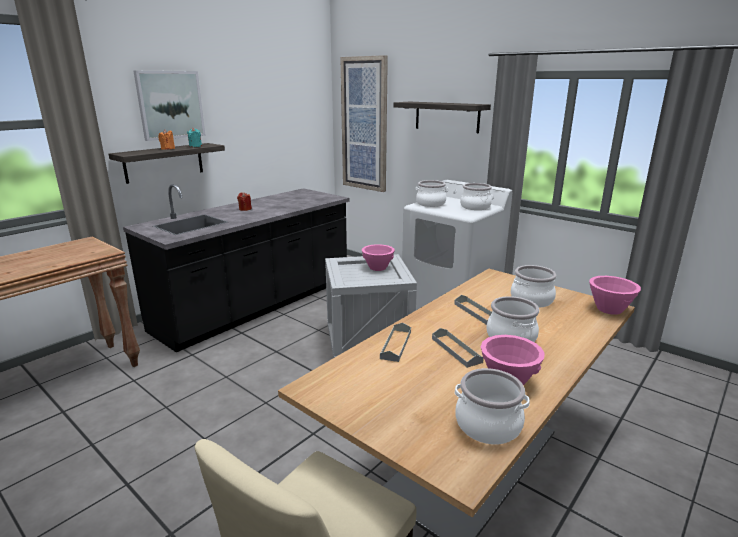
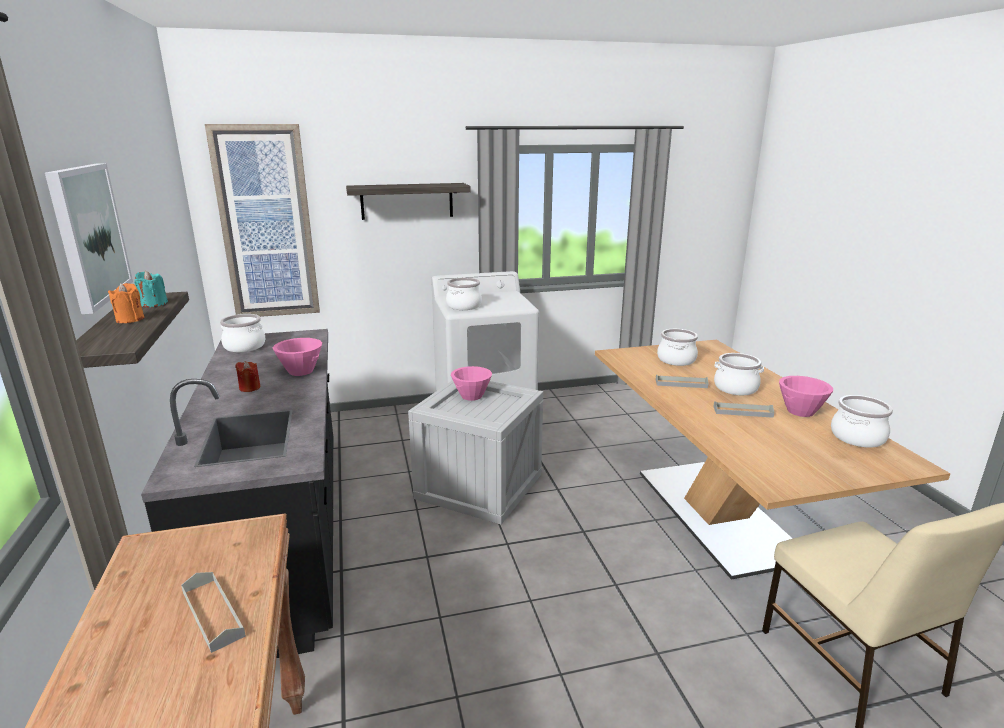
camera: 55 degrees left, 0 degrees up
(396, 345) = (716, 430): grey tray -> grey tray (213, 613)
(475, 207) = (505, 297): cooking pot -> cooking pot (244, 347)
(609, 309) = (714, 346): pink bowl -> pink bowl (301, 371)

